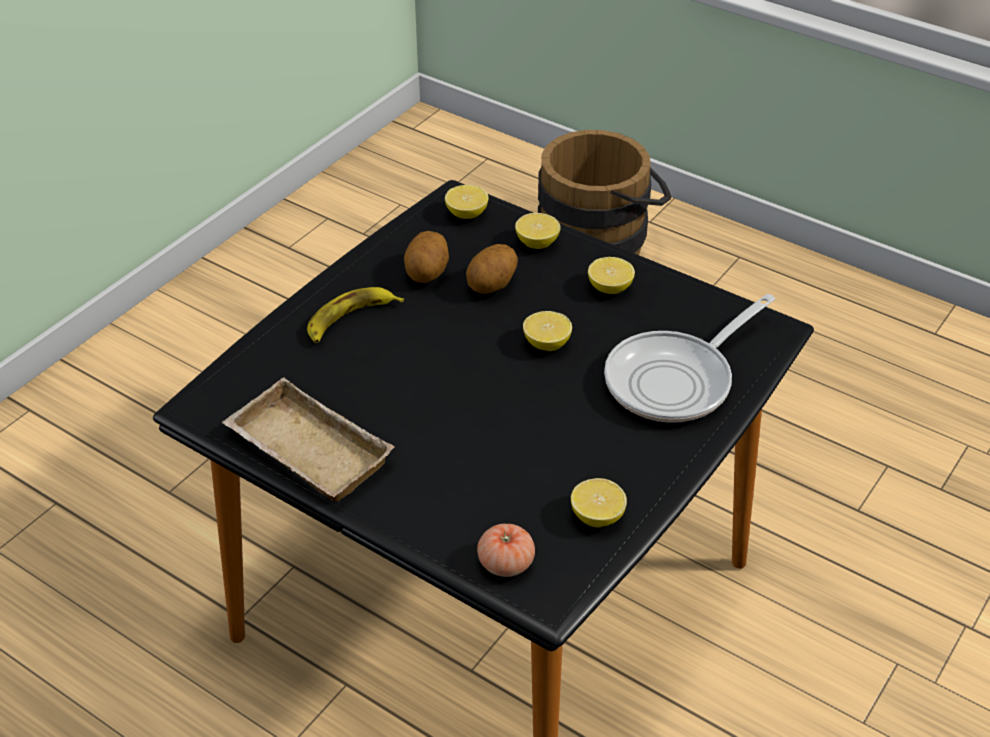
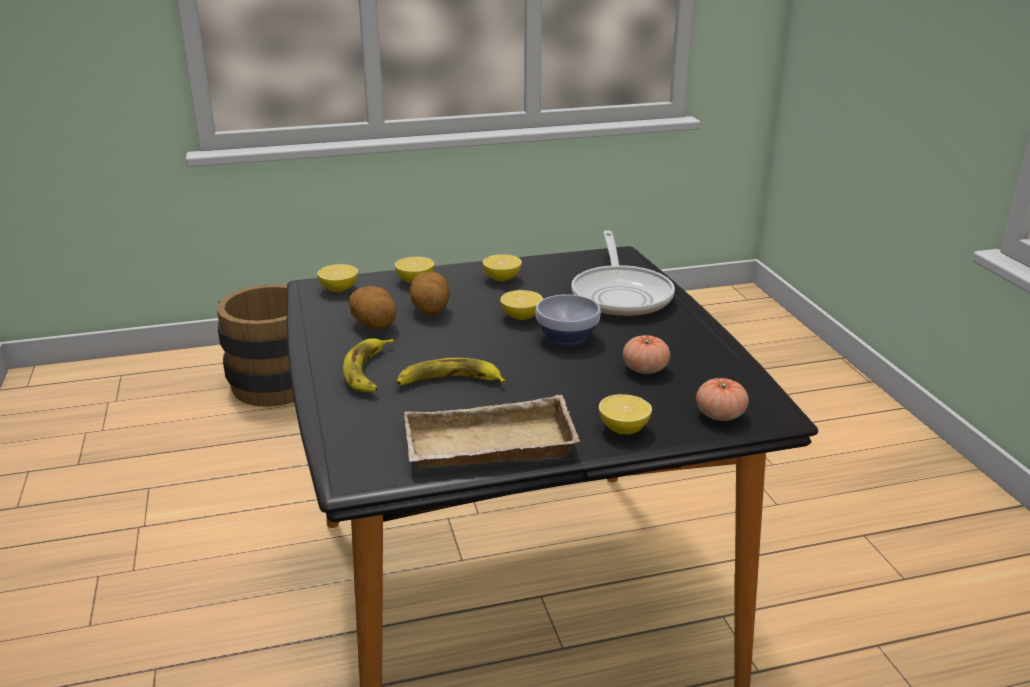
camera: 50 degrees left, 15 degrees down
(382, 371) = (449, 382): none -> banana
(538, 394) = (566, 338): none -> bowl
(538, 473) = (645, 369): none -> tomato
(597, 516) = (713, 366): lemon -> lemon (623, 429)

